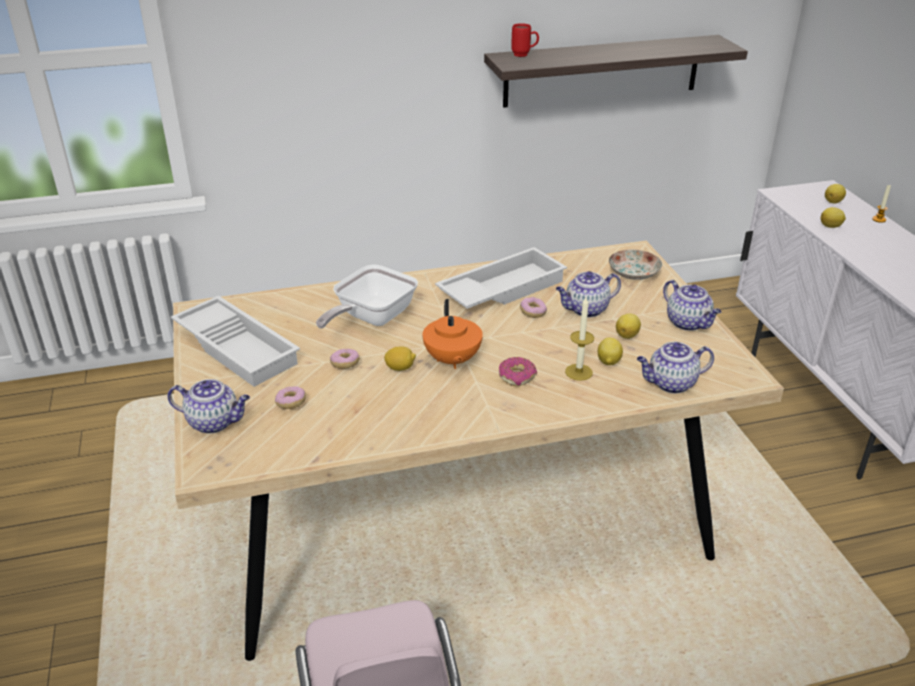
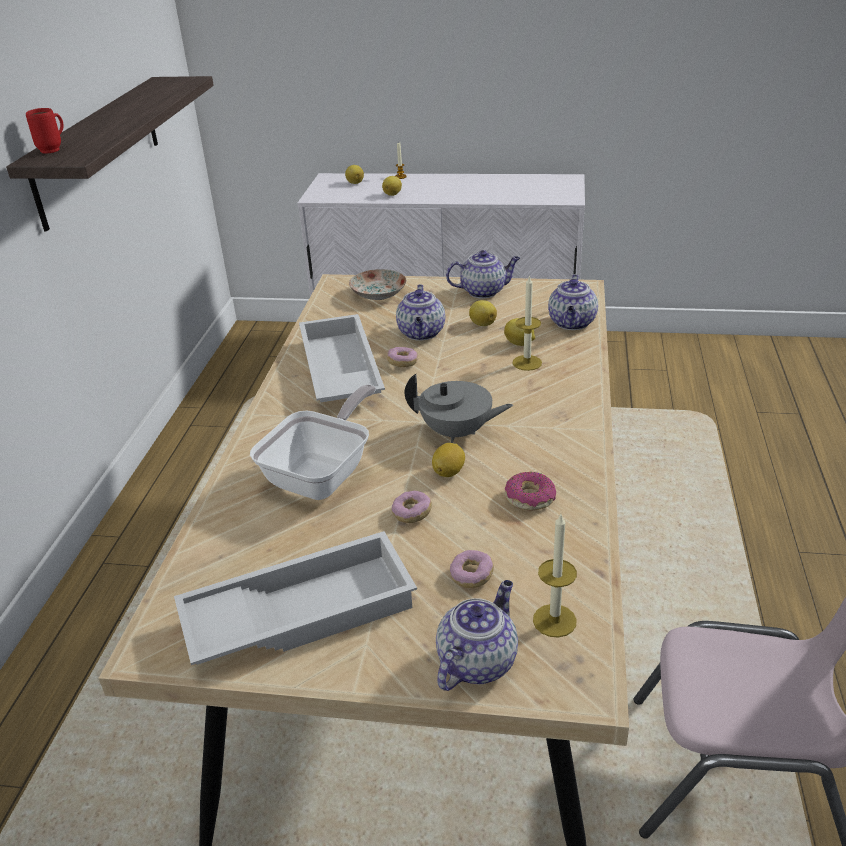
camera: 65 degrees left, 0 degrees up
(259, 447) = (554, 620): none -> candle
(370, 318) = (324, 474): frying pan -> frying pan turned 120 degrees counterclockwise
(452, 360) = (457, 432): orange teapot -> grey teapot
(517, 376) = (513, 398): donut -> donut (529, 498)

